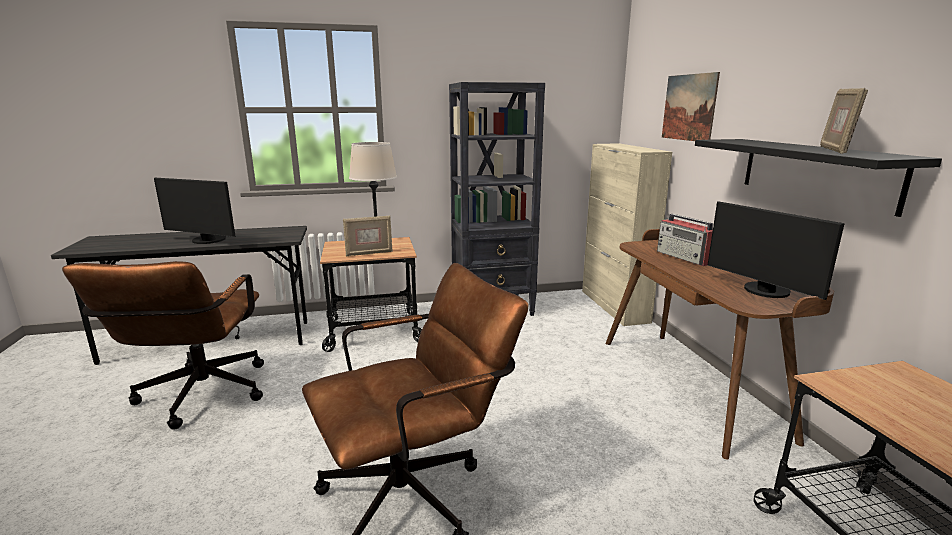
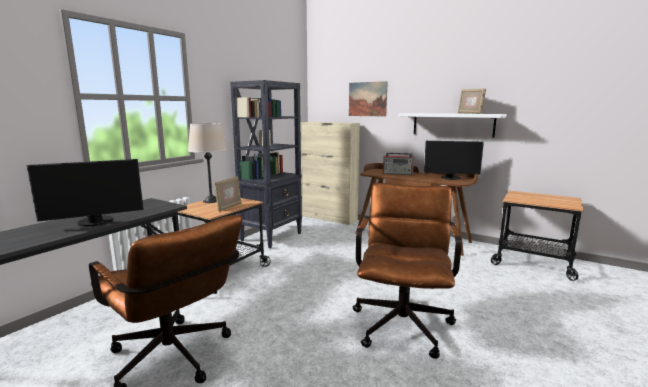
camera: 45 degrees left, 5 degrees down
(815, 172) = (452, 124): black shelf -> white shelf

